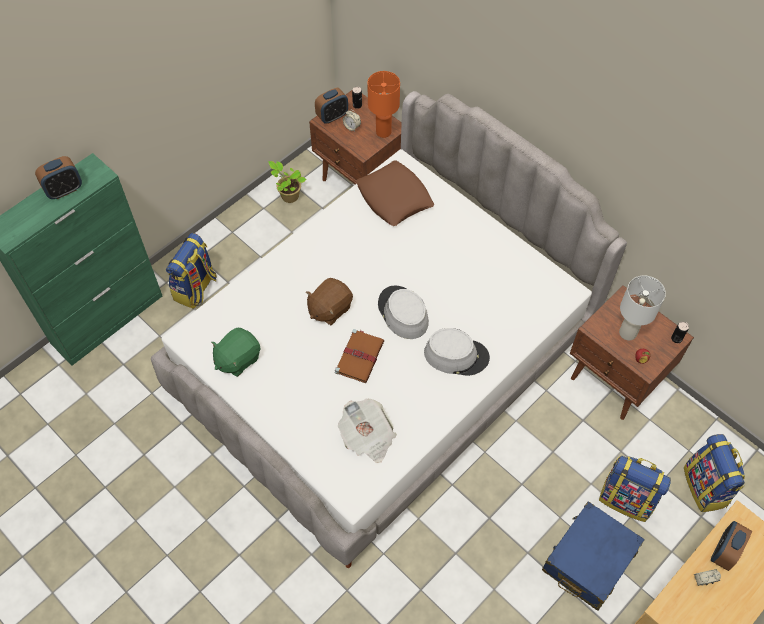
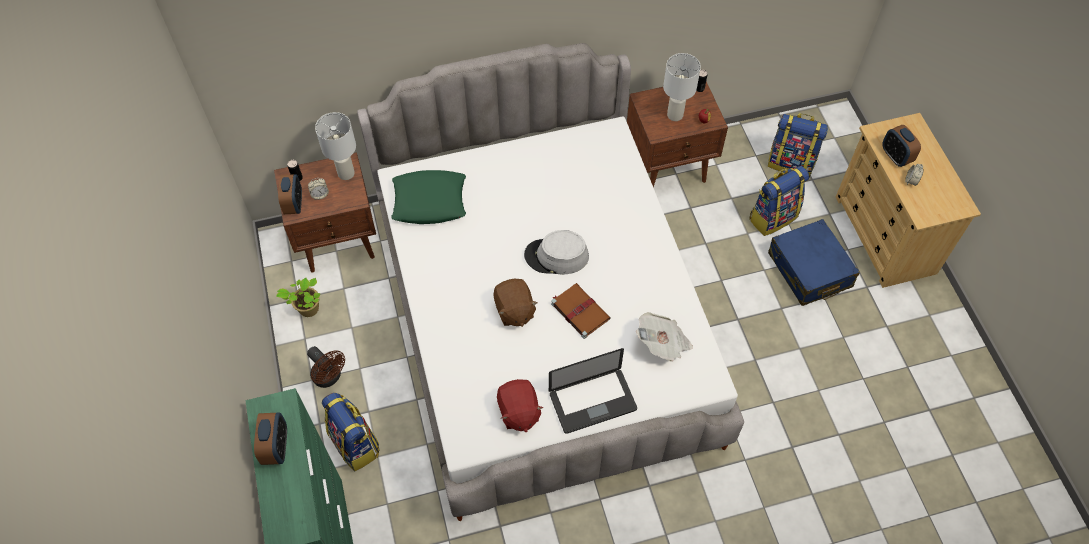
camera: 60 degrees left, 0 degrees up
(237, 359) = (518, 412): green plush toy -> red plush toy
(240, 241) = (329, 377): none -> brown fan
(278, 408) = (592, 401): none -> laptop
(383, 131) = (345, 173): orange table lamp -> white table lamp
(394, 198) = (430, 201): brown pillow -> green pillow
(456, 355) = (623, 238): grey hat -> none

